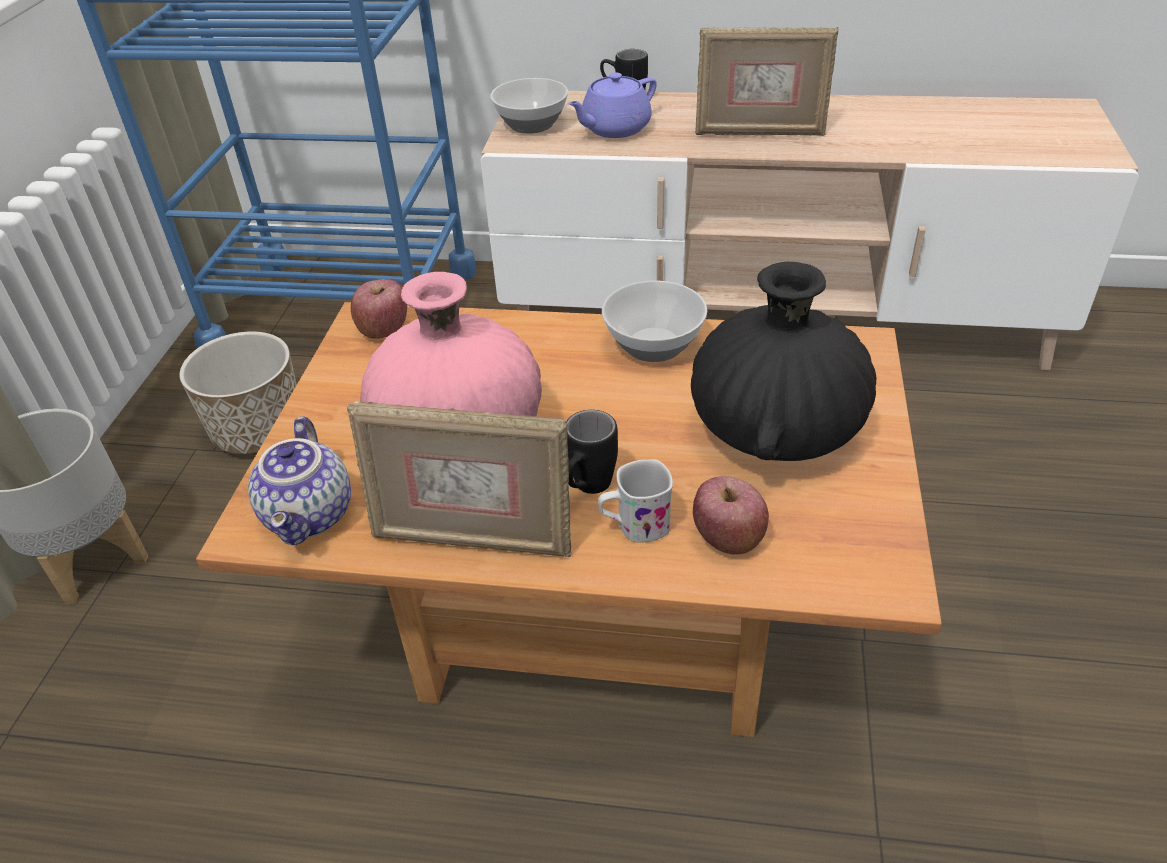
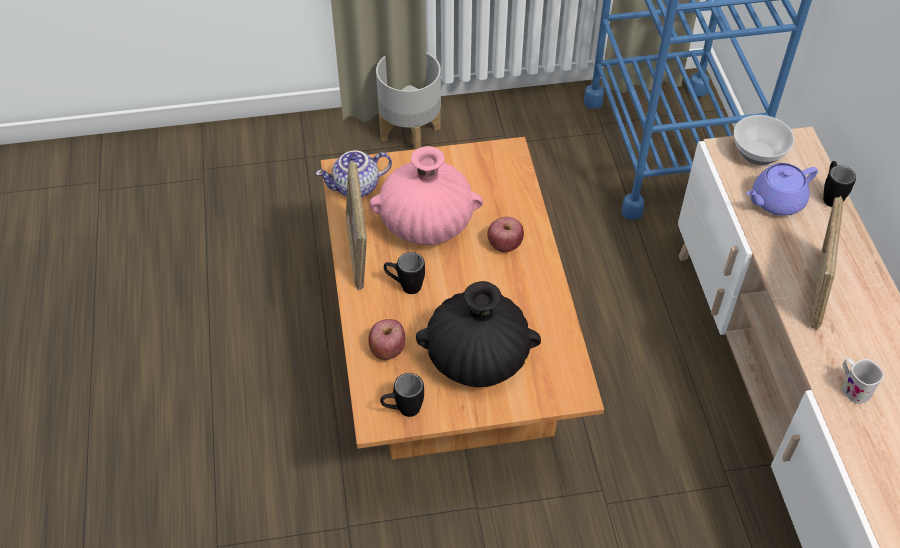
camera: 70 degrees right, 10 degrees up
(259, 430) = (532, 156): planter -> none
(384, 330) = (504, 163): apple -> apple (504, 245)
(614, 129) = (776, 201): purple teapot -> purple teapot turned 60 degrees counterclockwise
(635, 526) = (385, 310): white mug -> white mug (853, 387)
(655, 344) = (537, 288): bowl -> none
(759, 132) = (815, 289): picture frame -> picture frame turned 150 degrees counterclockwise
(870, 542) = (402, 410): none -> black mug

